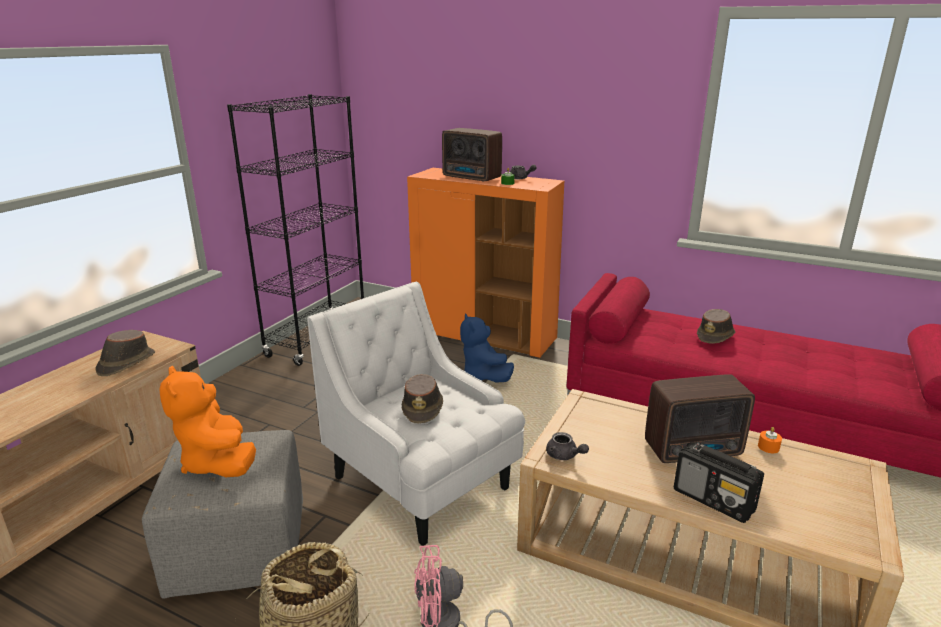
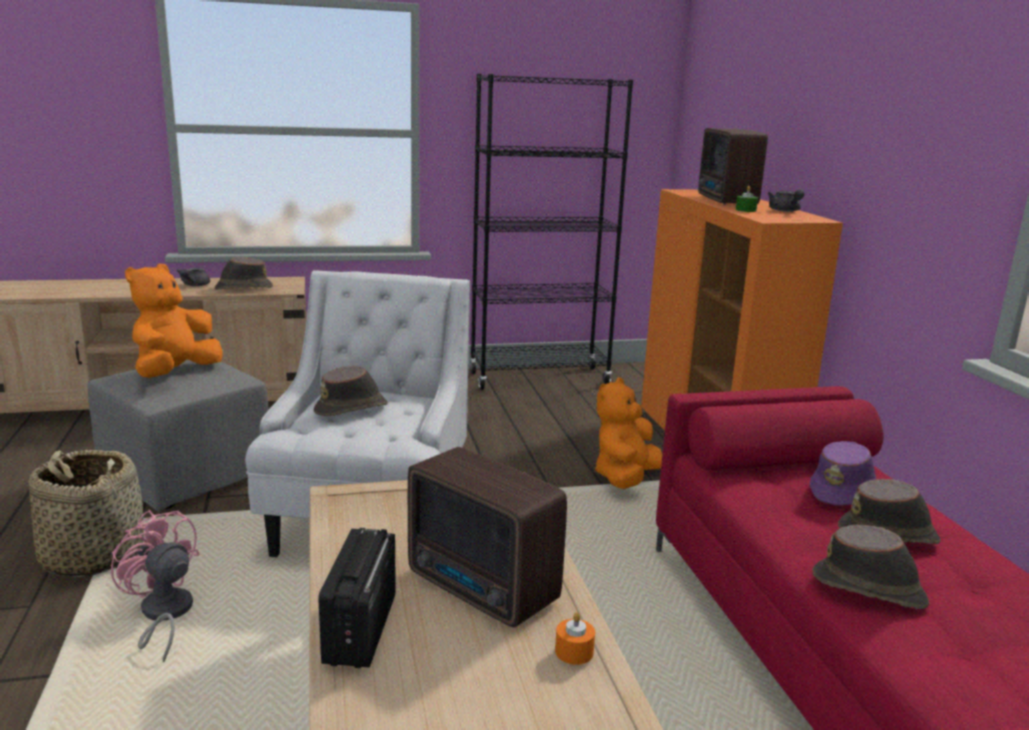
camera: 50 degrees right, 5 degrees down
(483, 376) = (625, 478): blue plush toy -> orange plush toy
(564, 456) = (354, 505): grey teapot -> grey teapot (193, 285)
(669, 325) = (843, 491): none -> purple hat
(755, 361) = (869, 589): none -> brown hat

